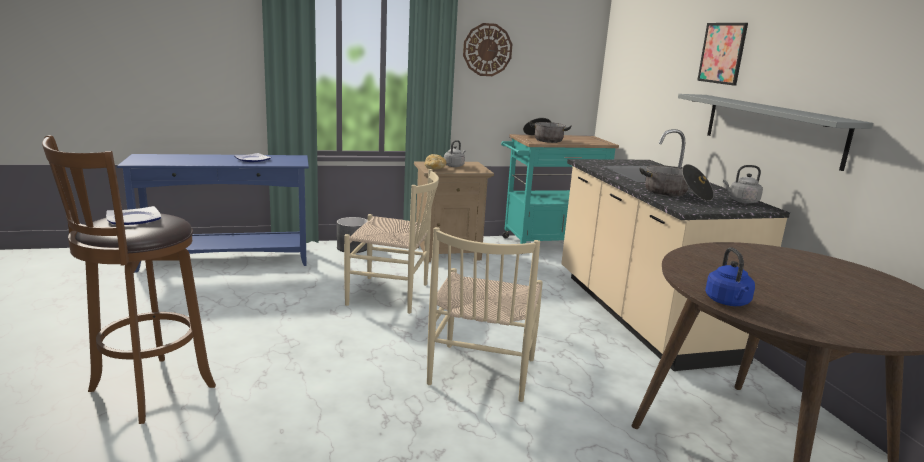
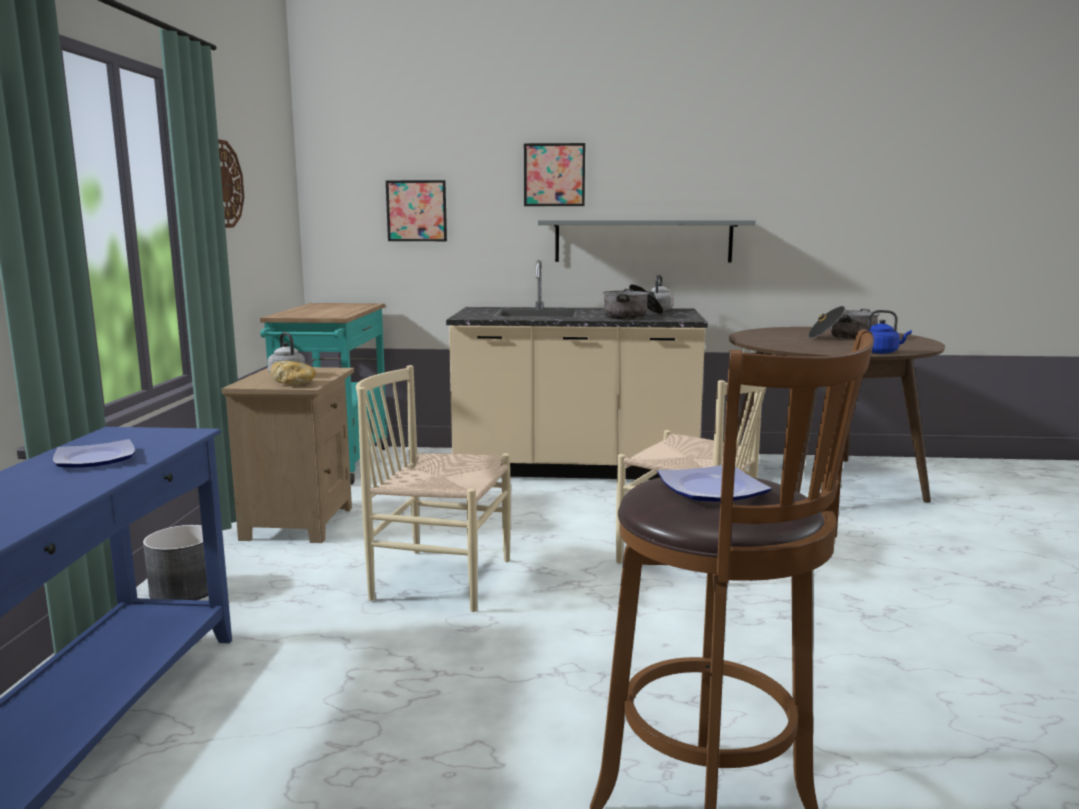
camera: 70 degrees left, 5 degrees down
(392, 295) = (436, 579): beige chair -> beige chair turned 105 degrees counterclockwise
(544, 139) = (319, 313): cooking pot -> cooking pot (842, 337)
(646, 77) = (416, 211): none -> picture

